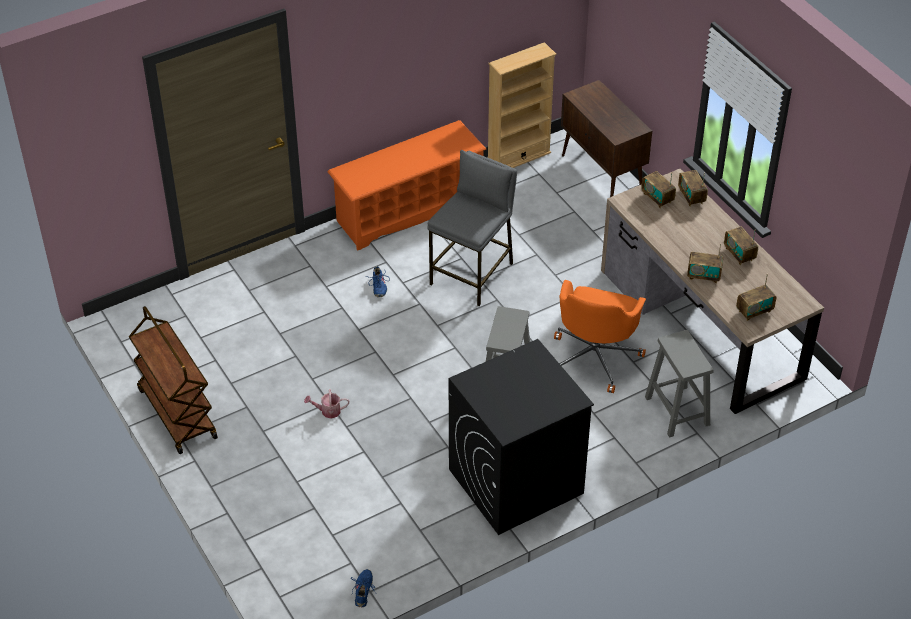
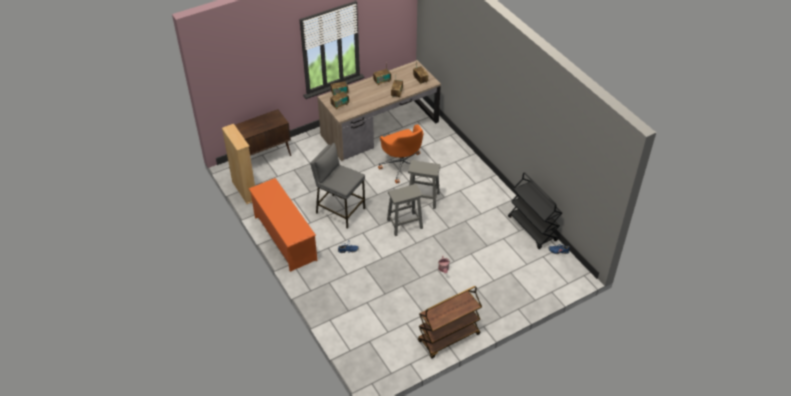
camera: 90 degrees left, 0 degrees up
(424, 553) = (532, 229): none -> black cart
(515, 482) = (485, 196): black washing machine -> none
(595, 357) = (402, 166): orange office chair -> orange office chair turned 45 degrees clockwise
(678, 412) = (437, 140): grey stool -> grey stool (405, 224)

